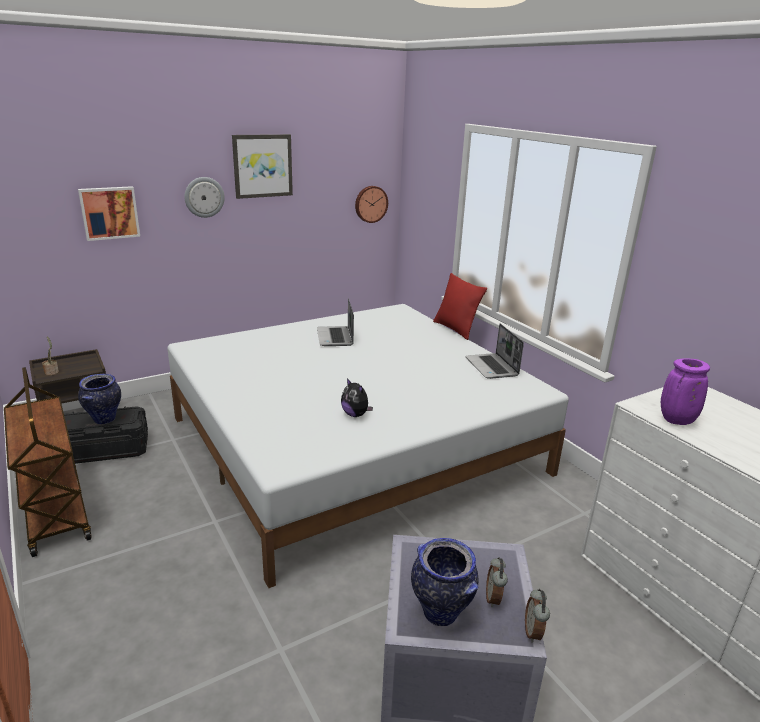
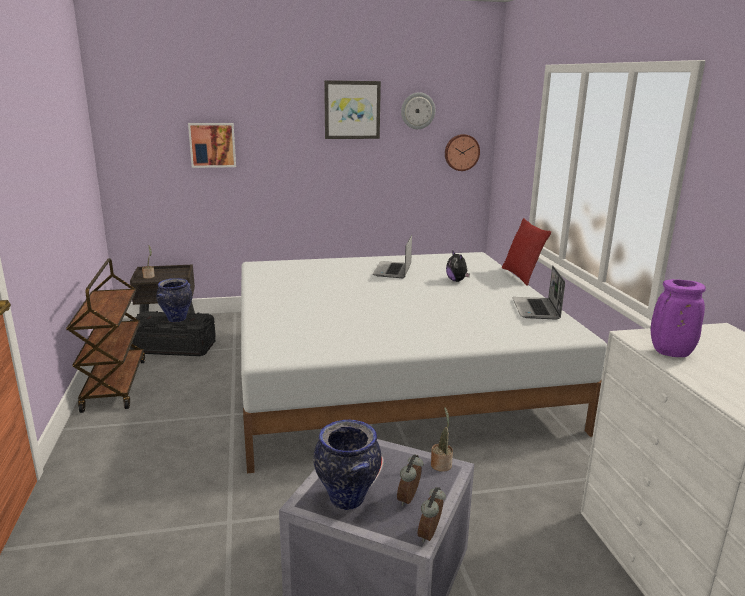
camera: 20 degrees right, 5 degrees down
(204, 197) = (295, 136): wall clock -> wall clock (417, 111)
(356, 414) = (366, 328): plush toy -> plush toy (457, 281)
(497, 552) = (441, 464): none -> potted plant

